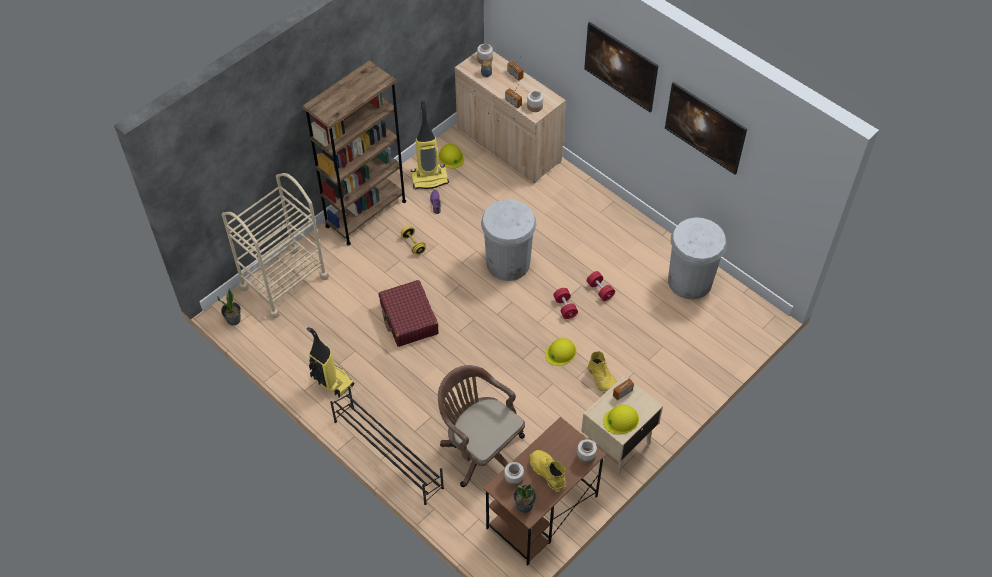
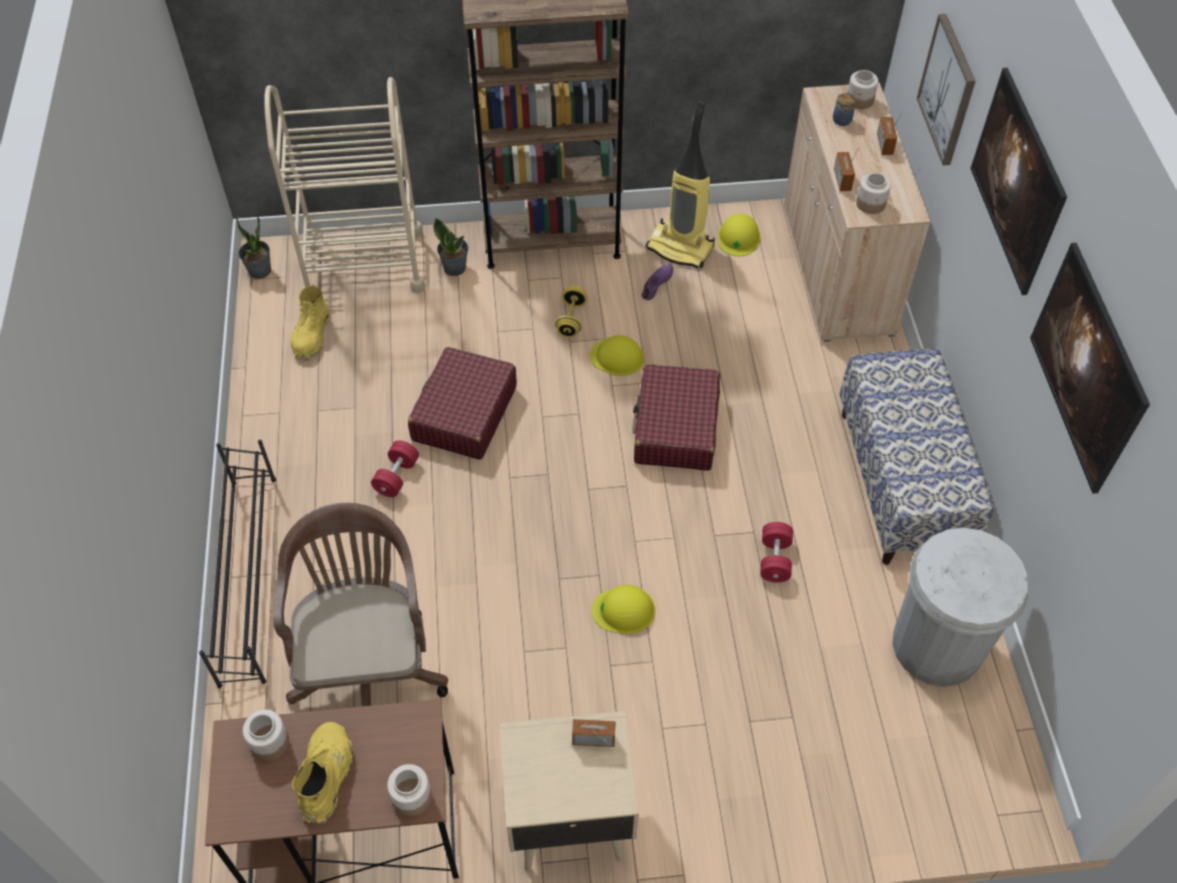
camera: 40 degrees right, 0 degrees up
(331, 381) = (285, 426): vacuum cleaner -> none
(508, 263) = (675, 428): white trash can -> red suitcase
(524, 504) = (239, 798): potted plant -> potted plant (455, 267)
(546, 38) = (948, 89): none -> picture
(565, 307) = (696, 548): red dumbbell -> red dumbbell (397, 476)
(602, 380) = (645, 698): yellow boot -> yellow boot (311, 336)
(620, 225) = (901, 482): none -> bench
(621, 420) = (546, 782): yellow hard hat -> yellow hard hat (617, 357)

